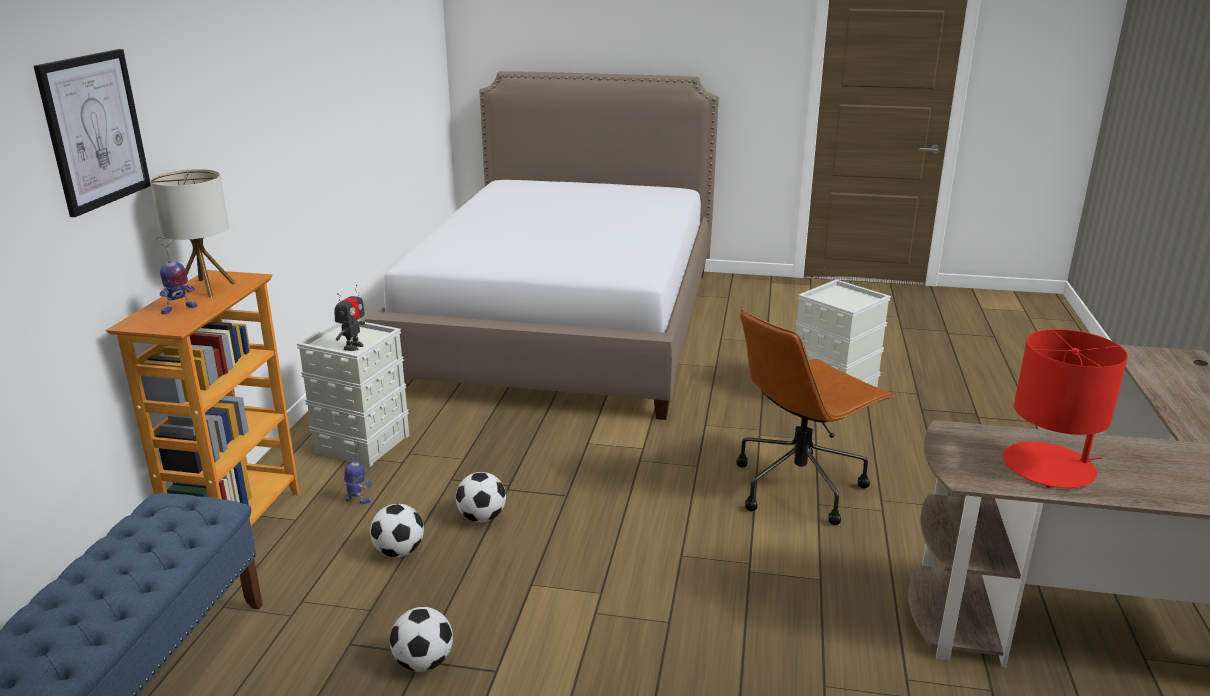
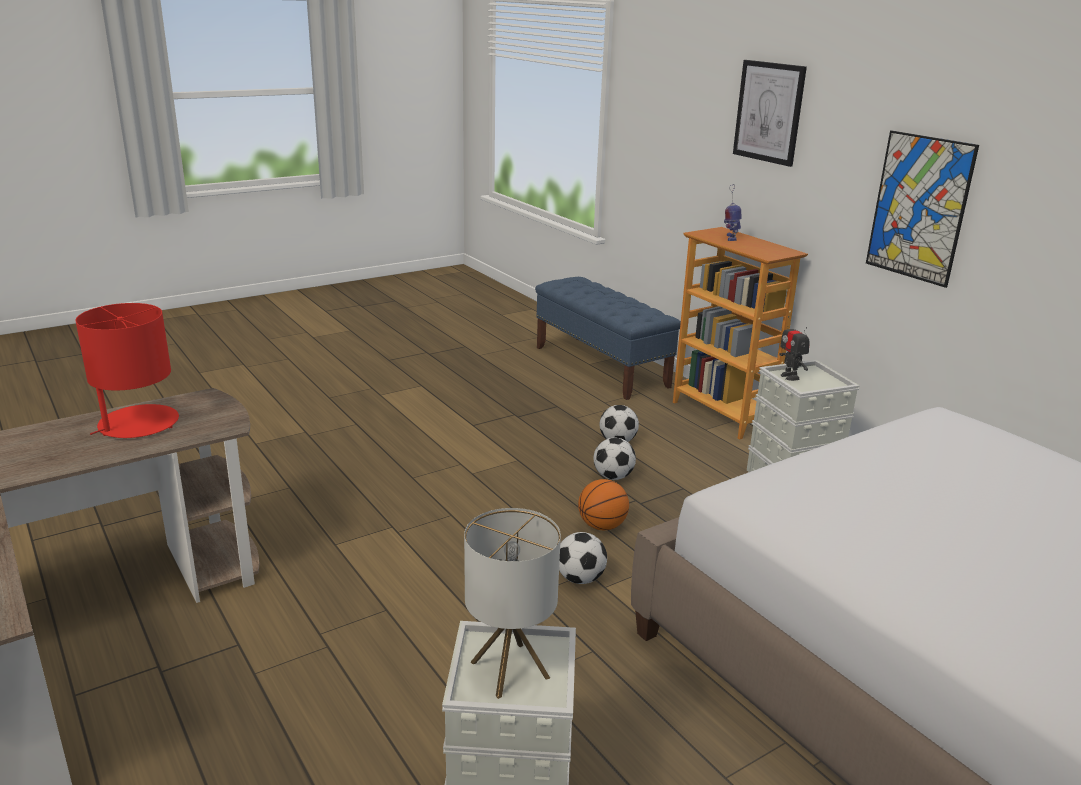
camera: 135 degrees right, 0 degrees up
(205, 288) = (763, 247): table lamp -> table lamp (510, 669)
(254, 155) = (919, 208): none -> picture
(358, 500) = (702, 451): toy robot -> none
(423, 662) = (511, 414): football -> football (580, 579)
(572, 483) = (602, 526): none -> basketball
(799, 486) = (419, 621): brown office chair -> none

